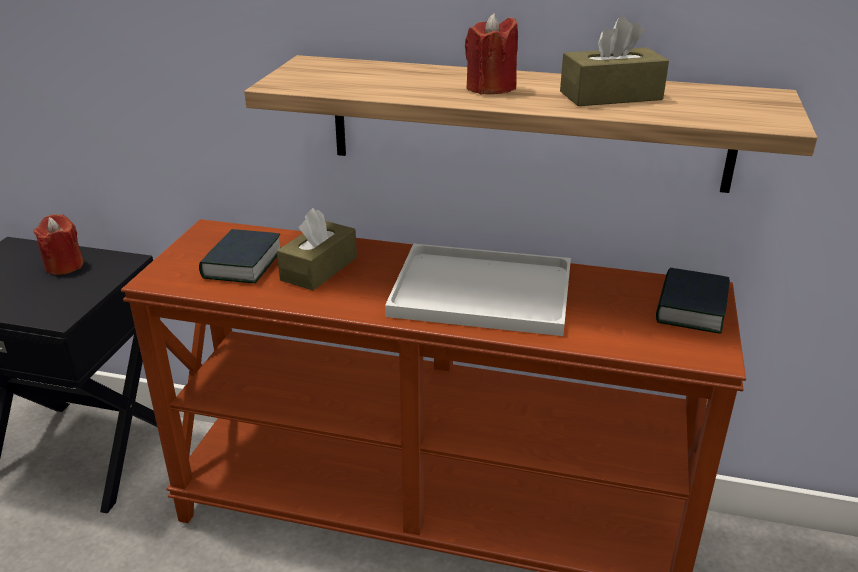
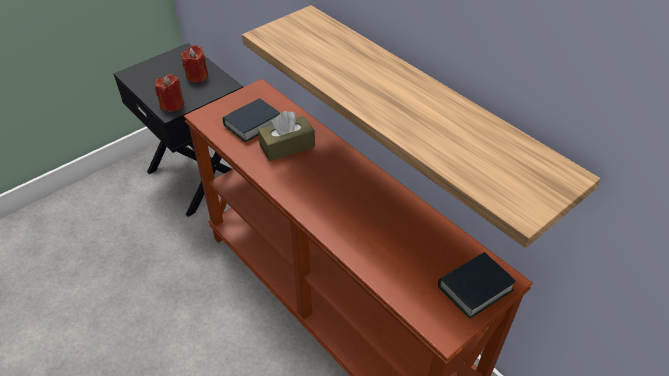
camera: 35 degrees right, 15 degrees up
(478, 292) = (355, 207): white tray -> none
(490, 88) = (379, 87): red candle -> red candle (172, 104)
(610, 96) = (445, 127): brown tissue box -> none

